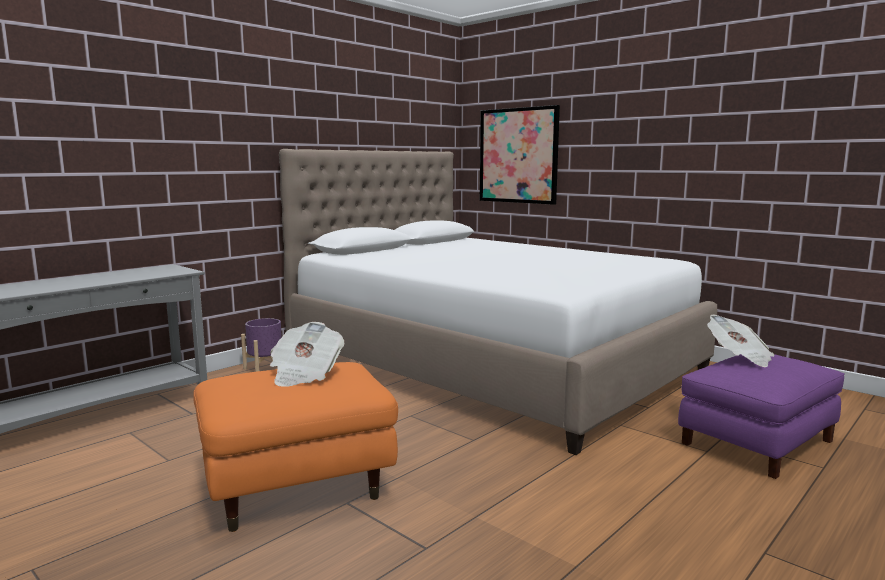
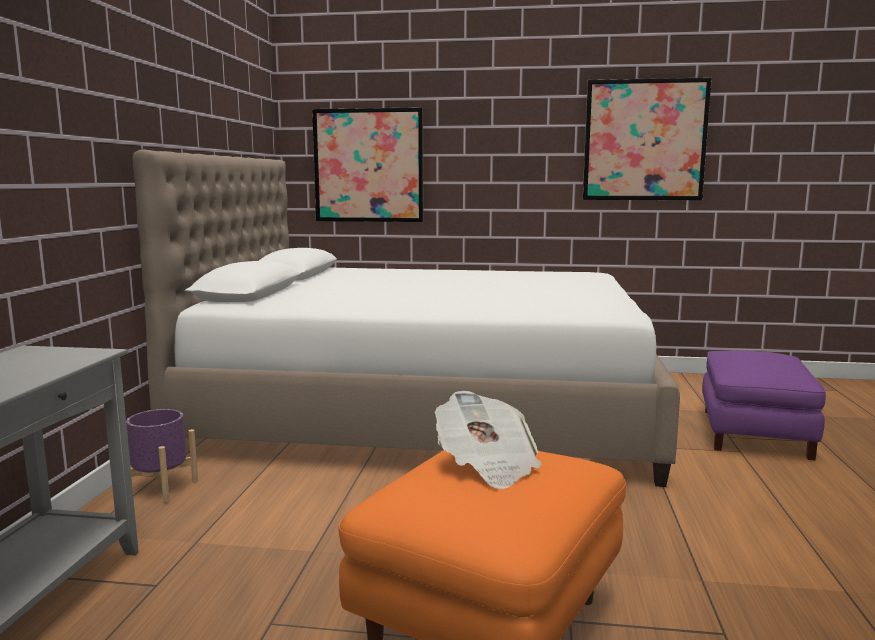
camera: 35 degrees left, 0 degrees up
(739, 357) = (738, 357): newspaper -> none
(758, 128) = (644, 140): none -> picture

